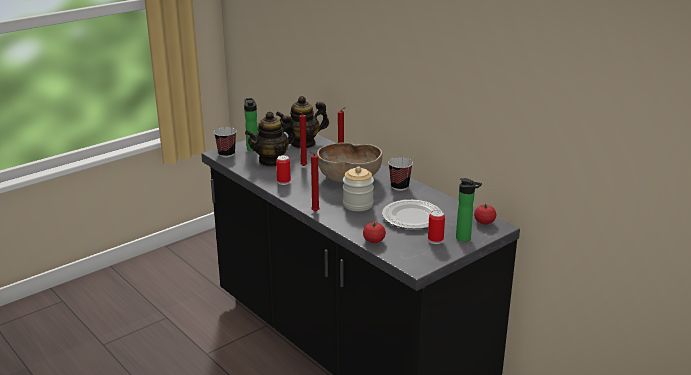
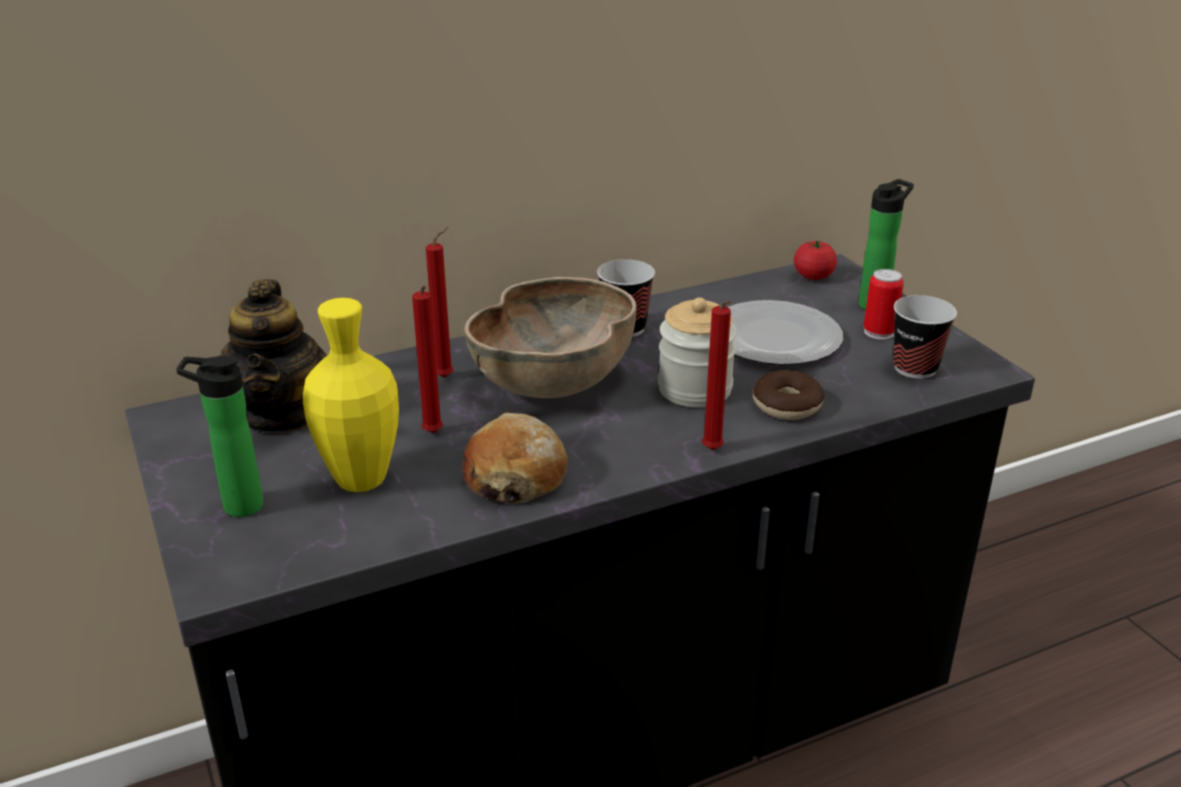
camera: 75 degrees left, 5 degrees up
(226, 154) = (240, 562): cup -> cup (915, 368)
(272, 161) = (361, 480): teapot -> yellow vase
(283, 182) = (515, 476): can -> bread
(355, 223) = (787, 405): none -> donut
(374, 241) = (874, 396): tomato -> none

